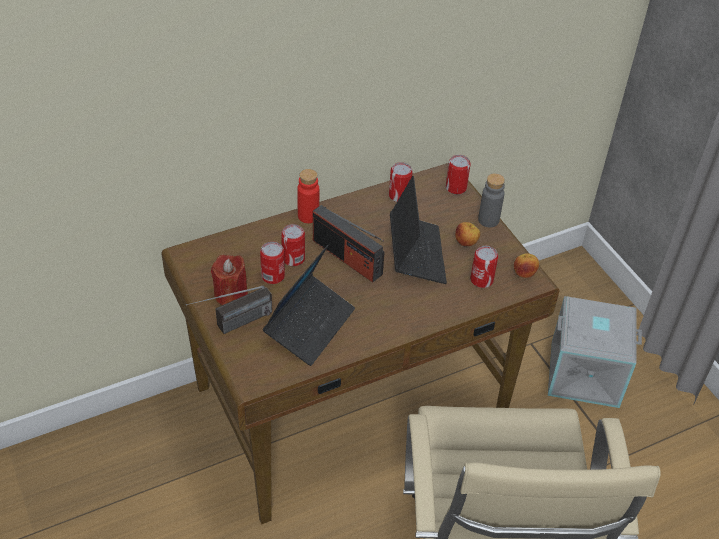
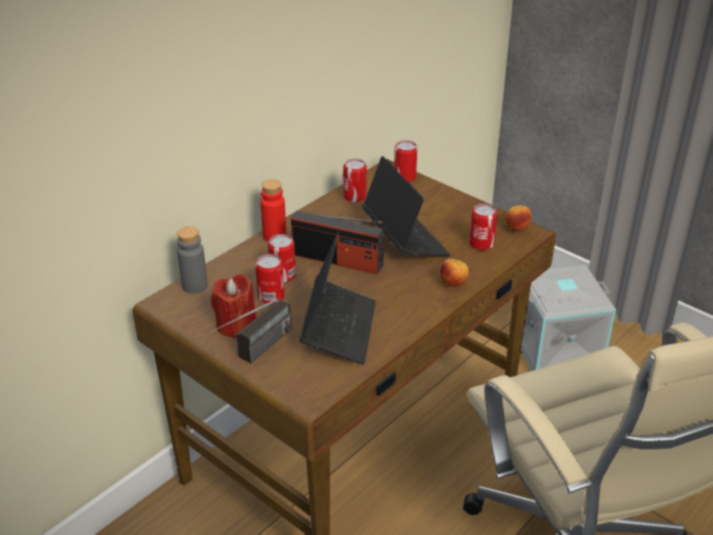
camera: 20 degrees left, 10 degrees down
(466, 243) = (445, 218): apple -> apple (453, 283)
(488, 220) = (453, 195): grey bottle -> grey bottle (195, 286)

